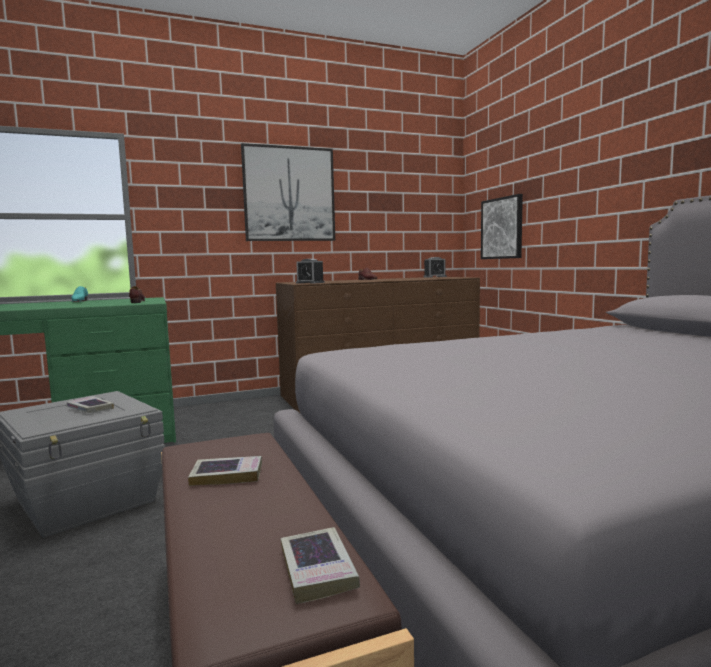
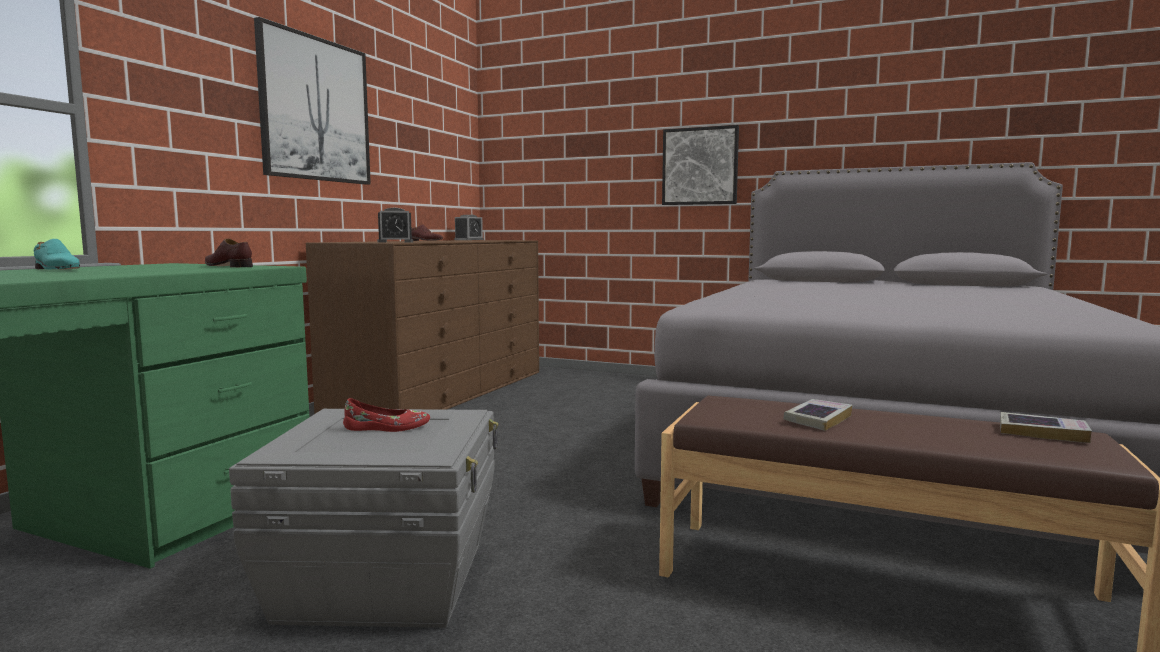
camera: 45 degrees left, 0 degrees up
(90, 409) = (387, 428): book -> red shoe
(502, 228) = (550, 184): picture -> picture (700, 166)

